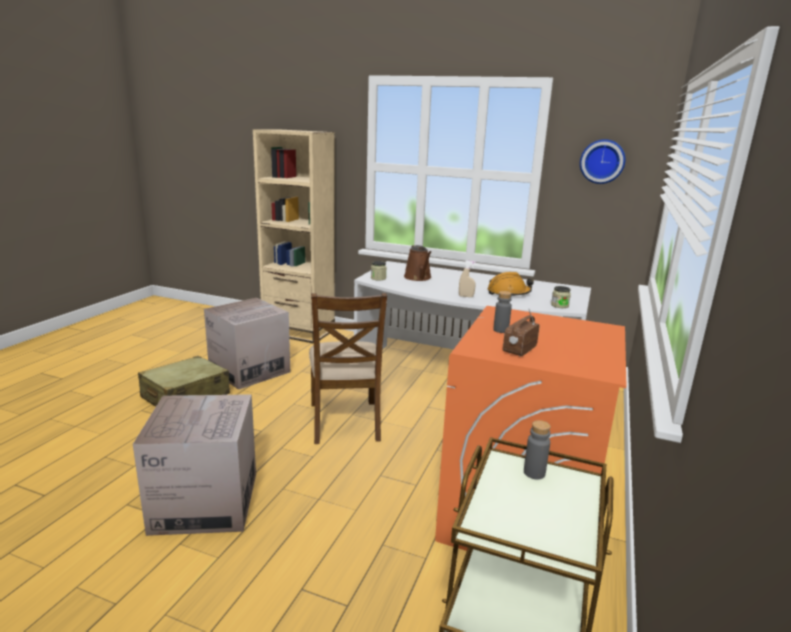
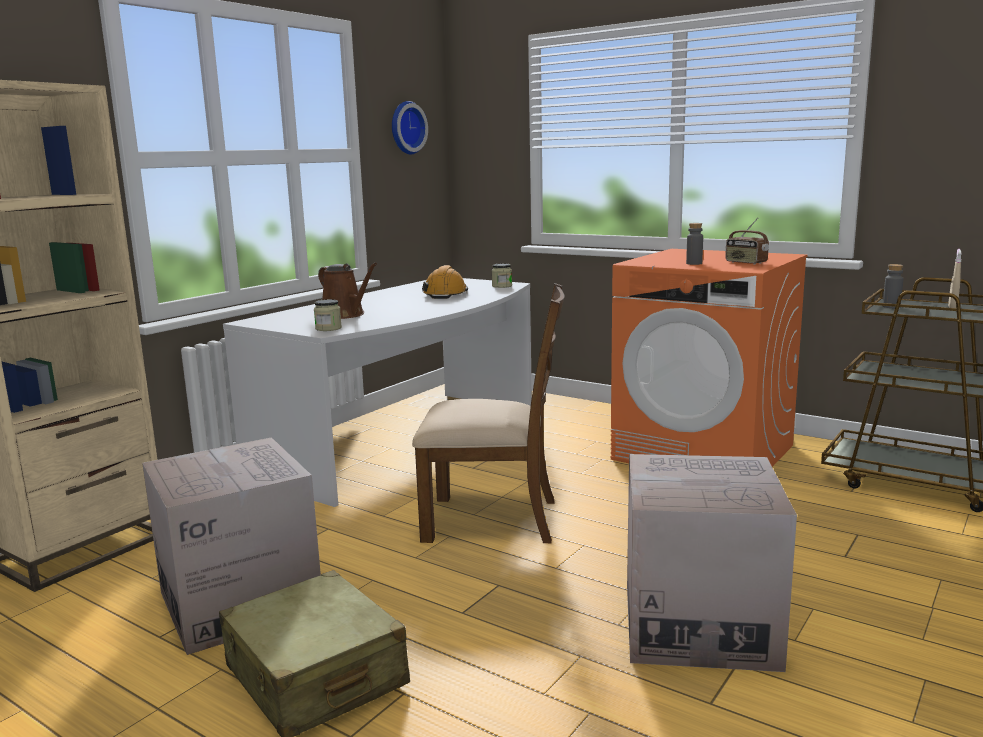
camera: 75 degrees left, 5 degrees down
(418, 278) = (345, 315): brown watering can -> brown watering can turned 45 degrees clockwise
(466, 296) = (449, 305): beige spray bottle -> beige spray bottle (952, 308)

